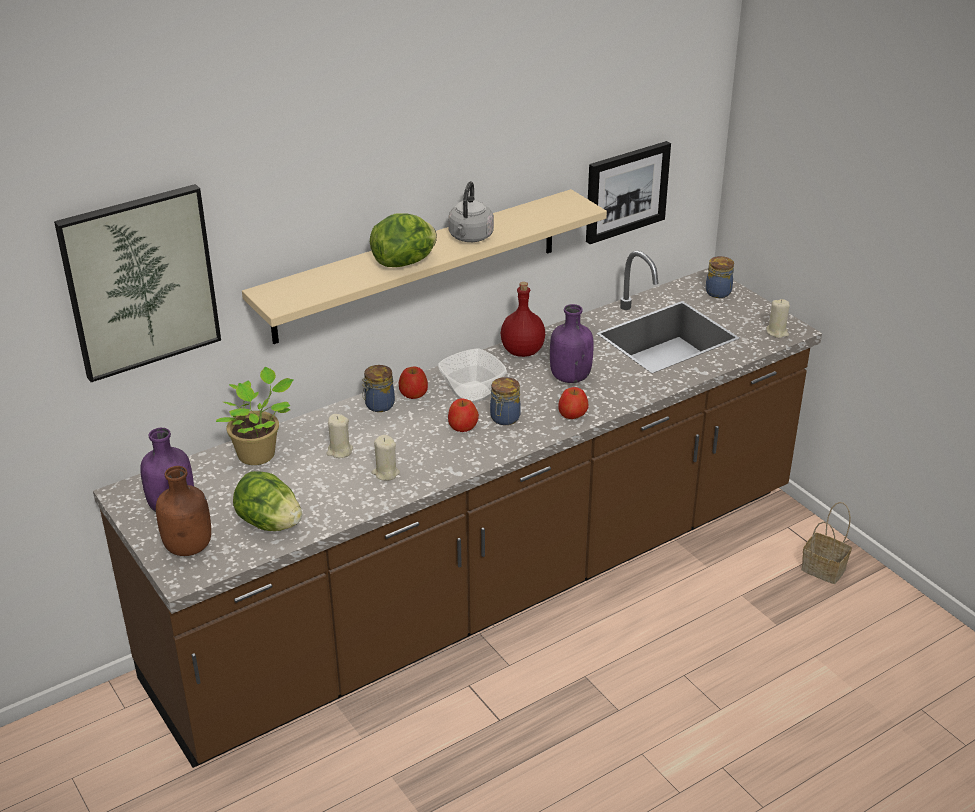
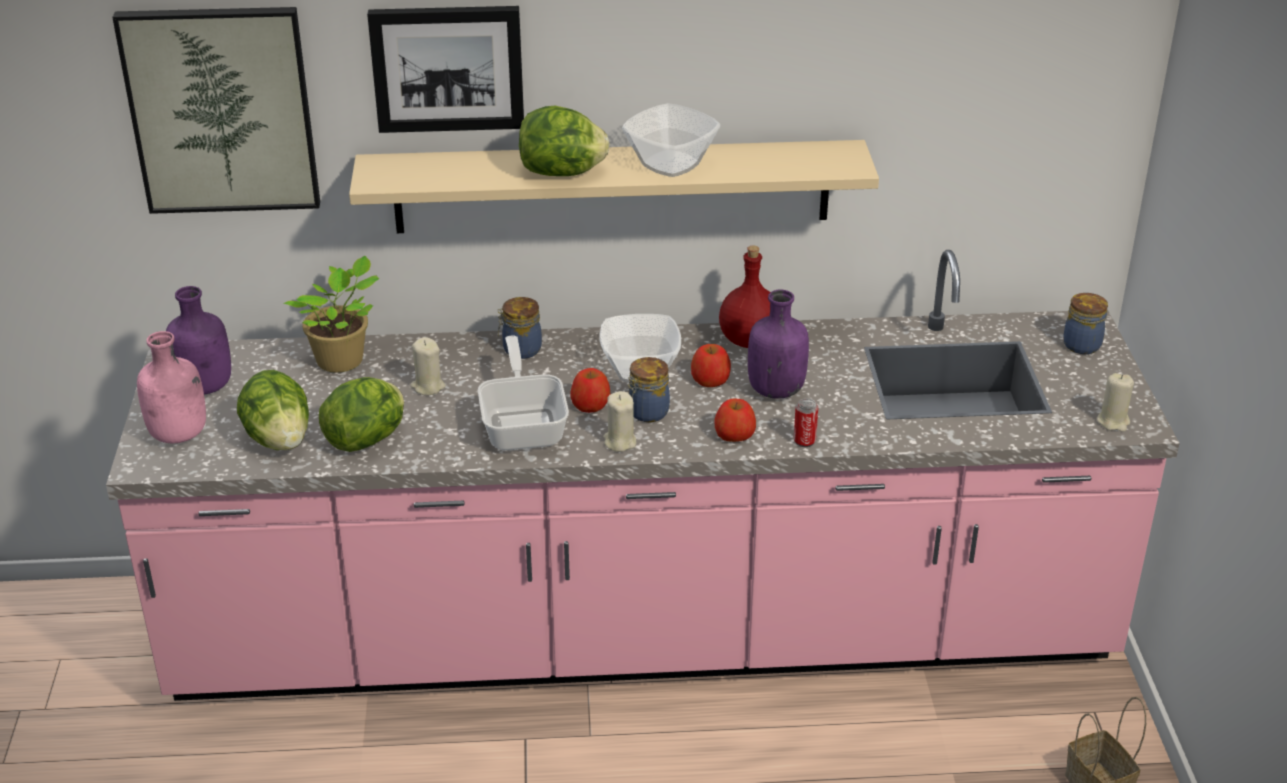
camera: 30 degrees right, 0 degrees up
(189, 547) = (180, 435): brown bottle -> pink bottle
(334, 501) = (367, 439): none -> lettuce
(385, 473) = (452, 428): beige candle -> beige candle (619, 442)
(413, 393) = (573, 348): apple -> apple (710, 379)
(432, 454) = (524, 425): none -> frying pan
(470, 237) = (670, 165): grey kettle -> bowl
(488, 586) = (643, 633): brown counter -> pink counter
(618, 403) = (804, 441): none -> can
(626, 191) = (960, 164): picture -> picture (448, 68)

